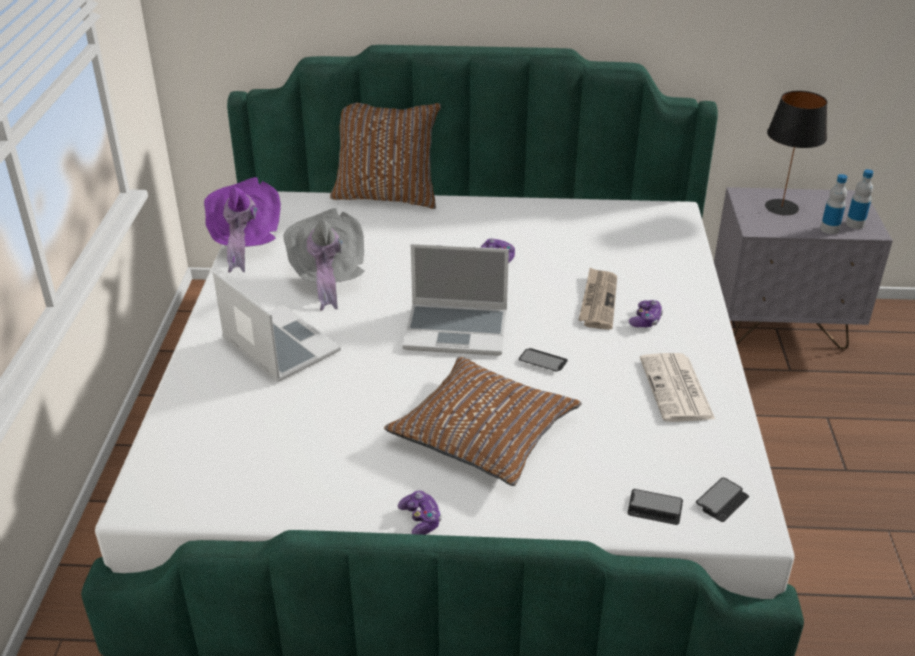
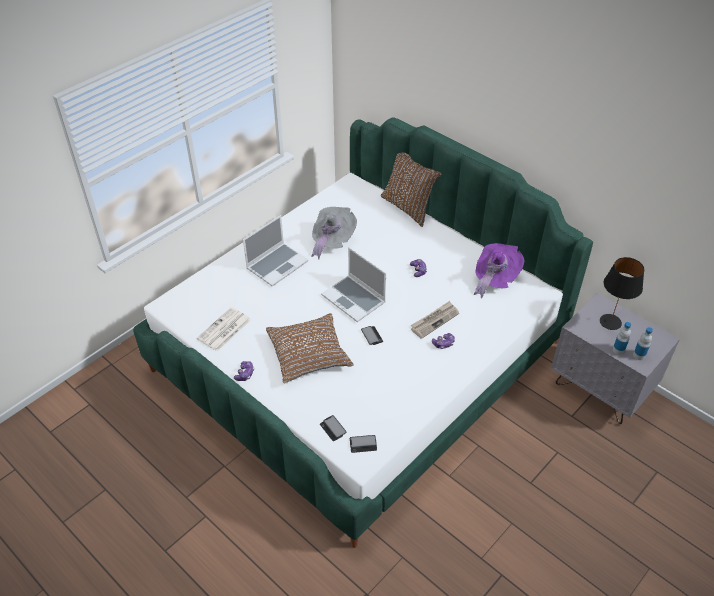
camera: 40 degrees right, 10 degrees up
(244, 243) = (318, 203): purple hat -> purple hat (494, 279)
(278, 346) = (277, 264): laptop -> laptop turned 45 degrees clockwise
(677, 389) = (411, 385): newspaper -> newspaper (224, 330)

